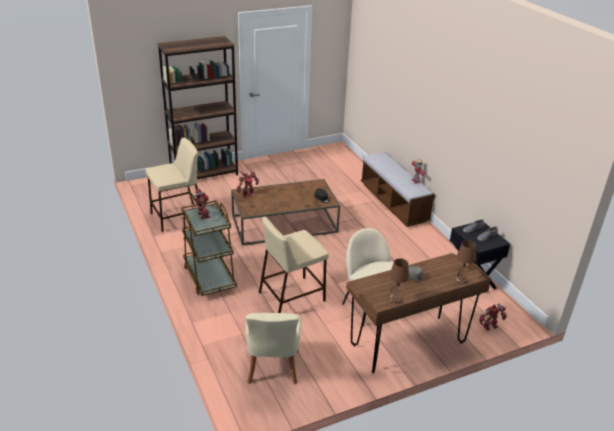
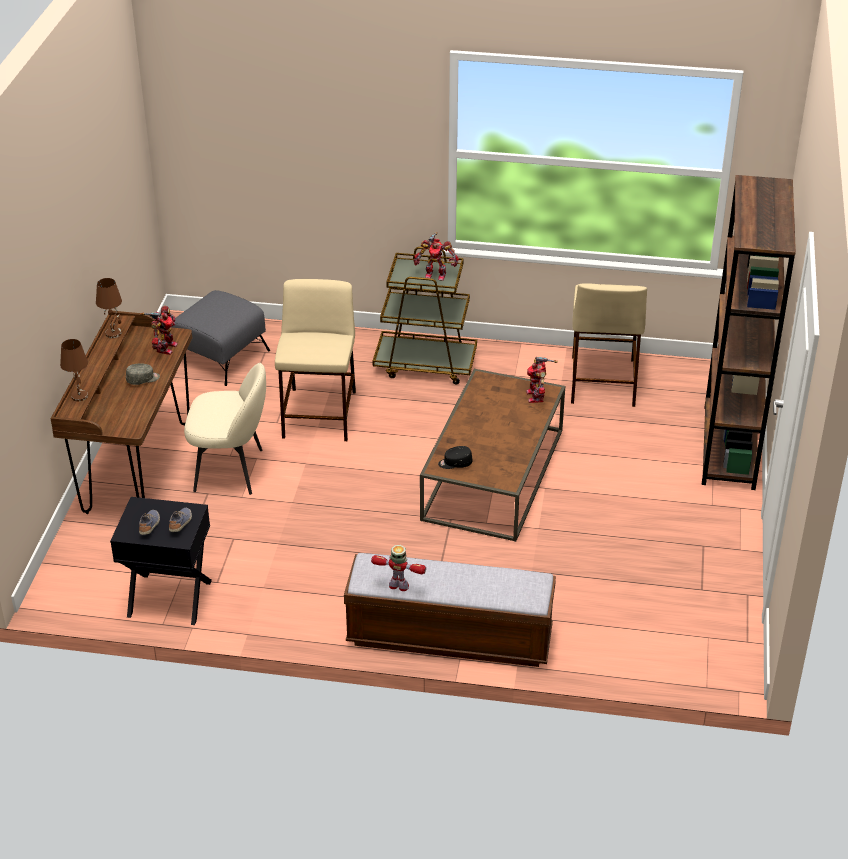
camera: 125 degrees right, 5 degrees up
(272, 368) = (221, 356): beige chair -> grey ottoman
(490, 327) = (76, 557): toy robot -> toy robot (165, 347)

